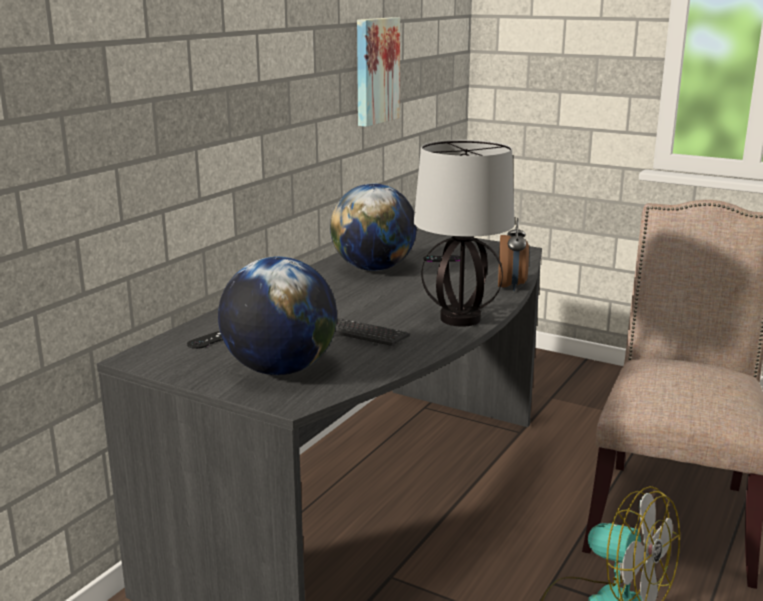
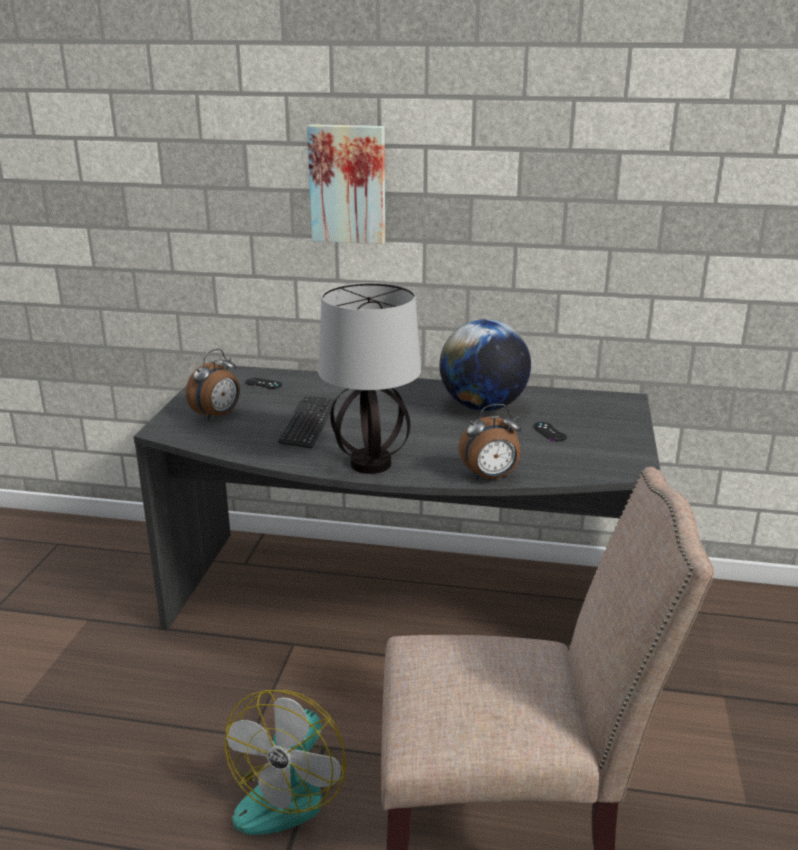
camera: 70 degrees right, 5 degrees up
(280, 370) = (217, 415): globe -> alarm clock
(374, 71) = (634, 208): picture -> picture (348, 184)

